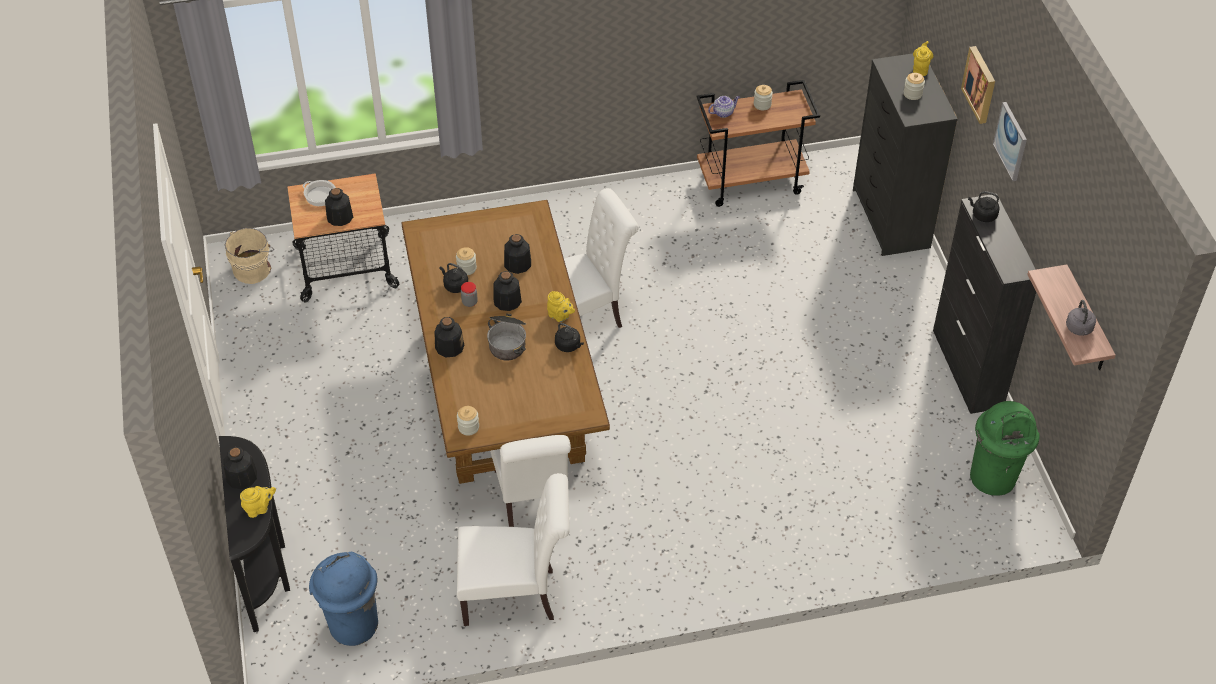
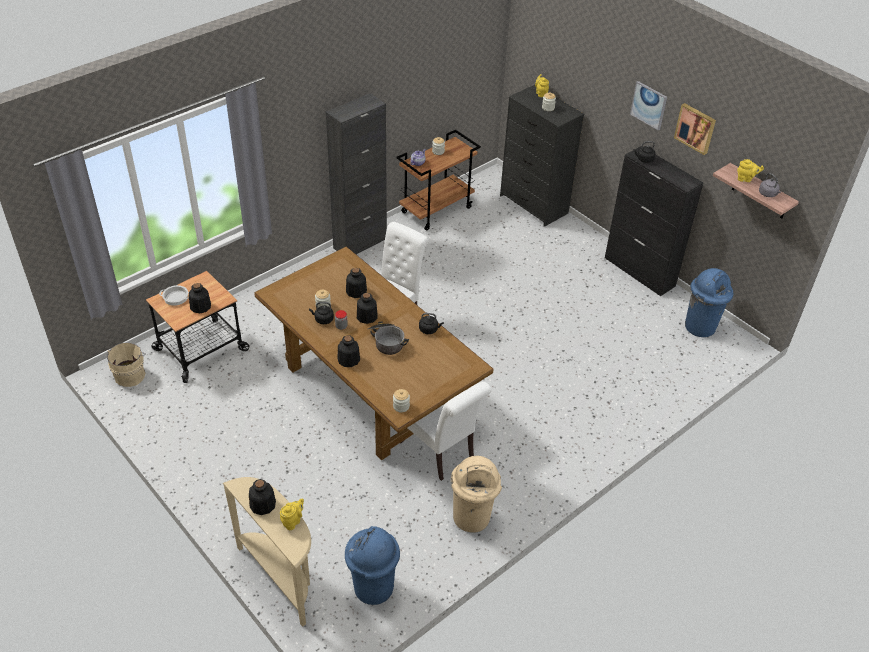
camera: 30 degrees left, 5 degrees down
(266, 569) = (281, 577): black console table -> beige console table
(516, 596) = (472, 517): white chair -> beige trash can
(560, 316) = (409, 313): yellow teapot -> yellow teapot (746, 179)
(620, 195) = (360, 243): none -> black cabinet
(981, 84) = (605, 80): picture -> picture (695, 128)
(994, 477) = (700, 326): green trash can -> blue trash can

